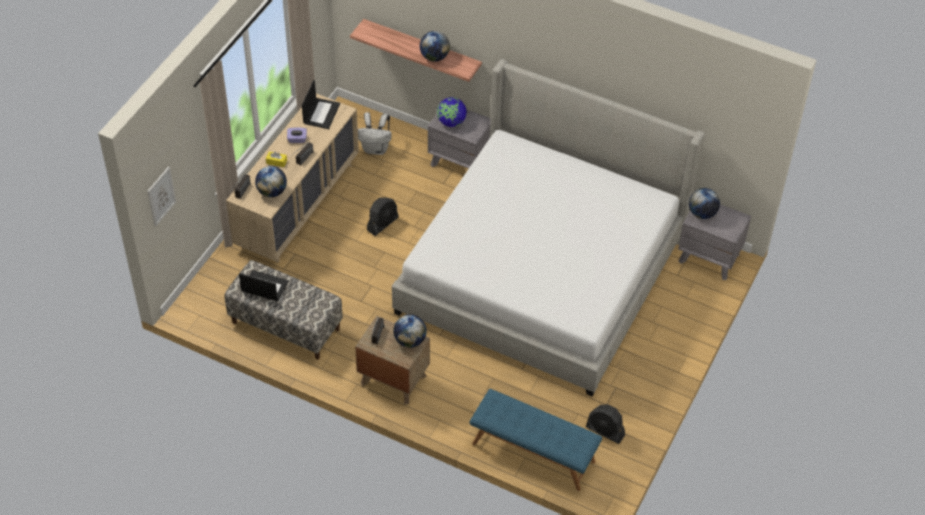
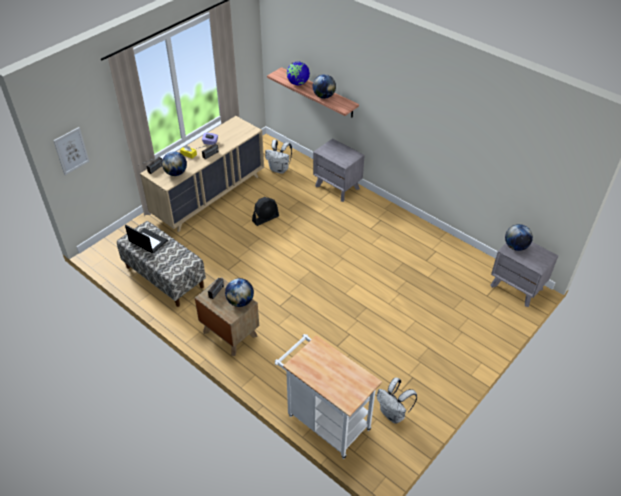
camera: 15 degrees right, 5 degrees down
(321, 113) = (235, 129): laptop -> none
(451, 122) = (331, 152): globe -> globe (298, 83)
(533, 453) = (324, 420): blue bench -> white cart
(542, 272) = (376, 274): bed -> none
(605, 431) = (393, 414): black fan -> white backpack

